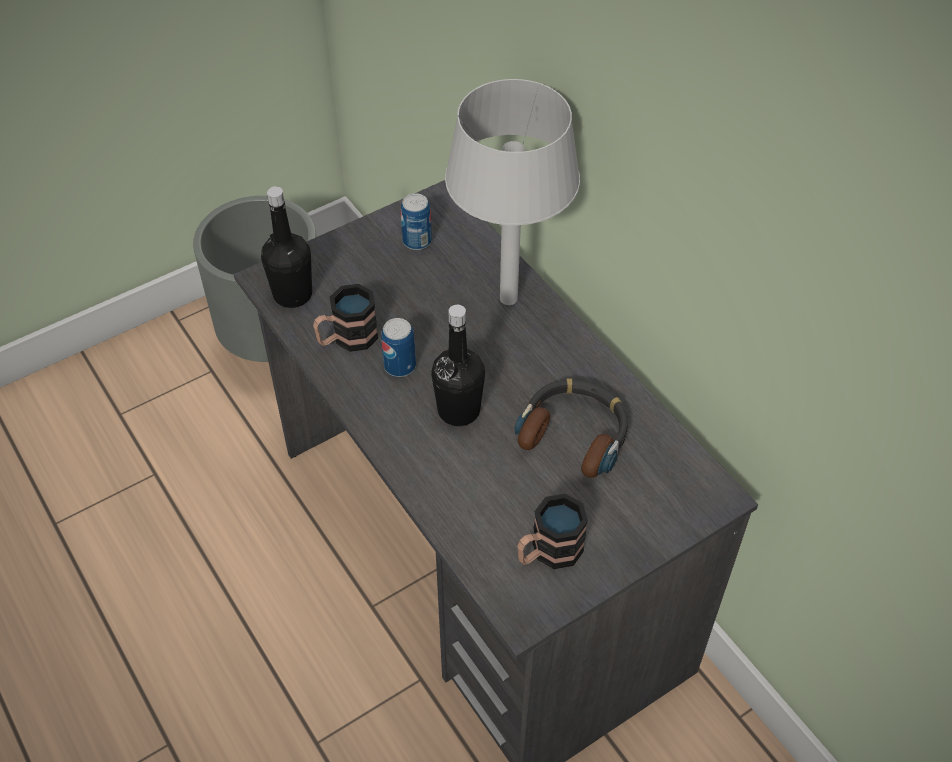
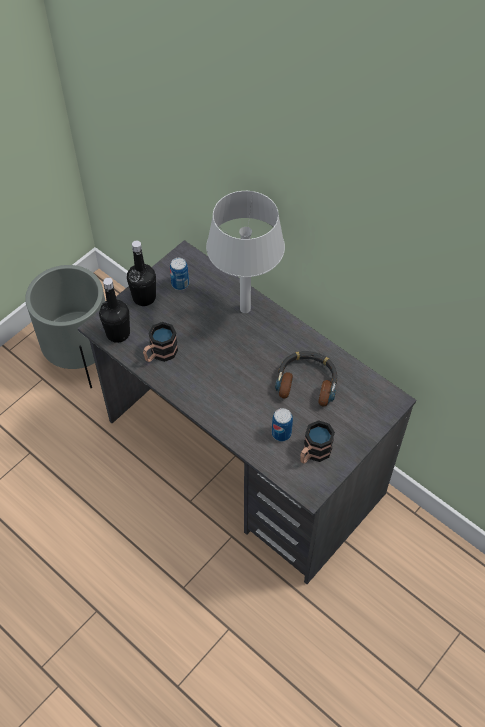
camera: 15 degrees left, 5 degrees up
(400, 366) = (196, 364): can -> can (281, 433)
(458, 410) = (238, 383): black bottle -> black bottle (144, 297)

